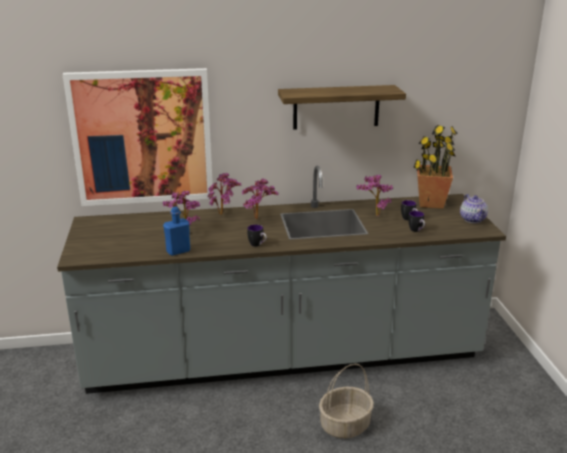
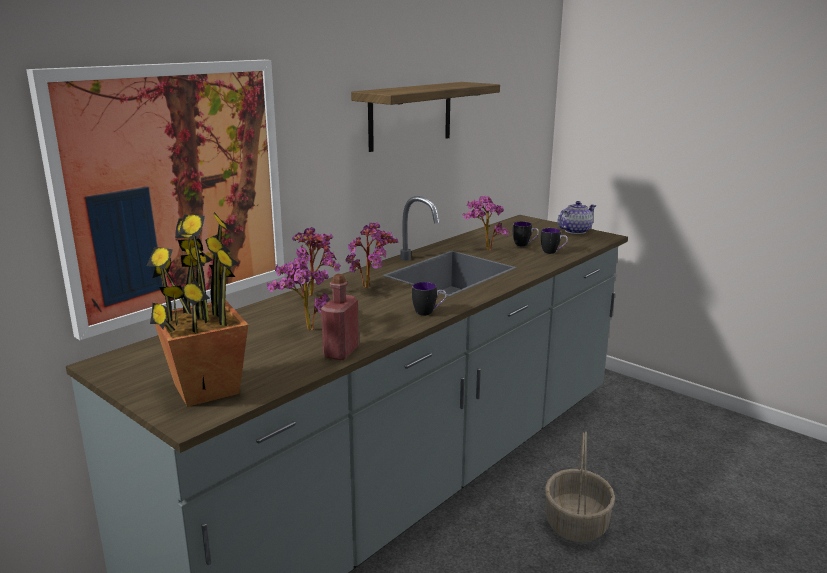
camera: 40 degrees left, 5 degrees down
(178, 251) = (341, 352): blue bottle -> red bottle
(430, 203) = (511, 228): potted plant -> potted plant (205, 389)
(472, 219) = (574, 231): teapot -> teapot turned 75 degrees counterclockwise

